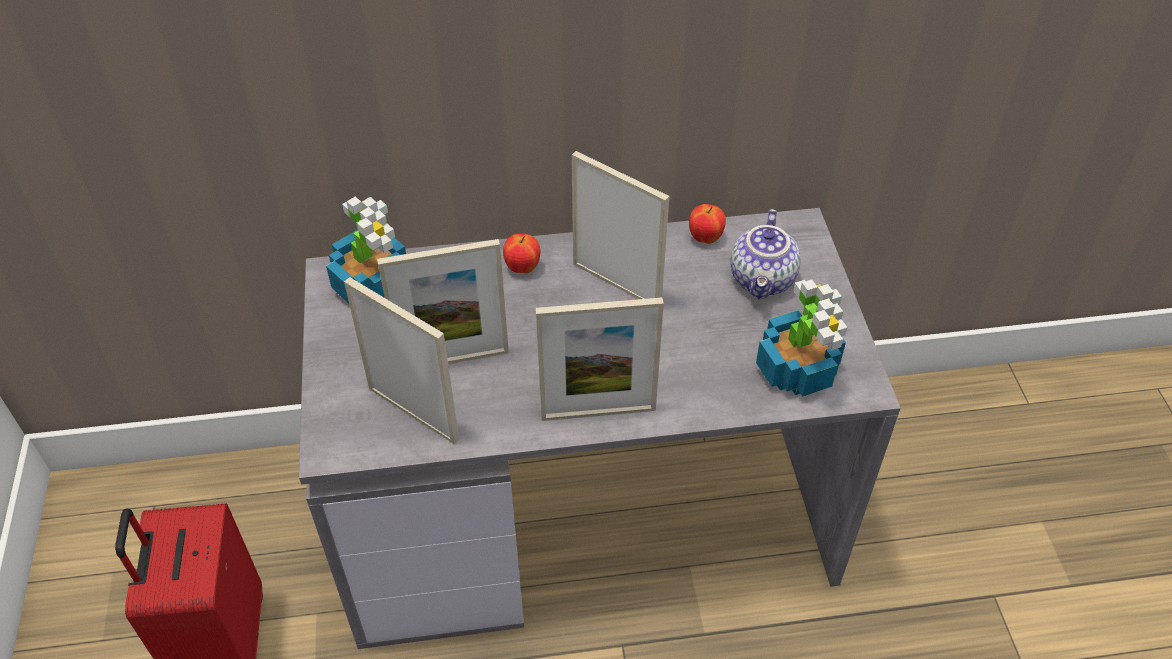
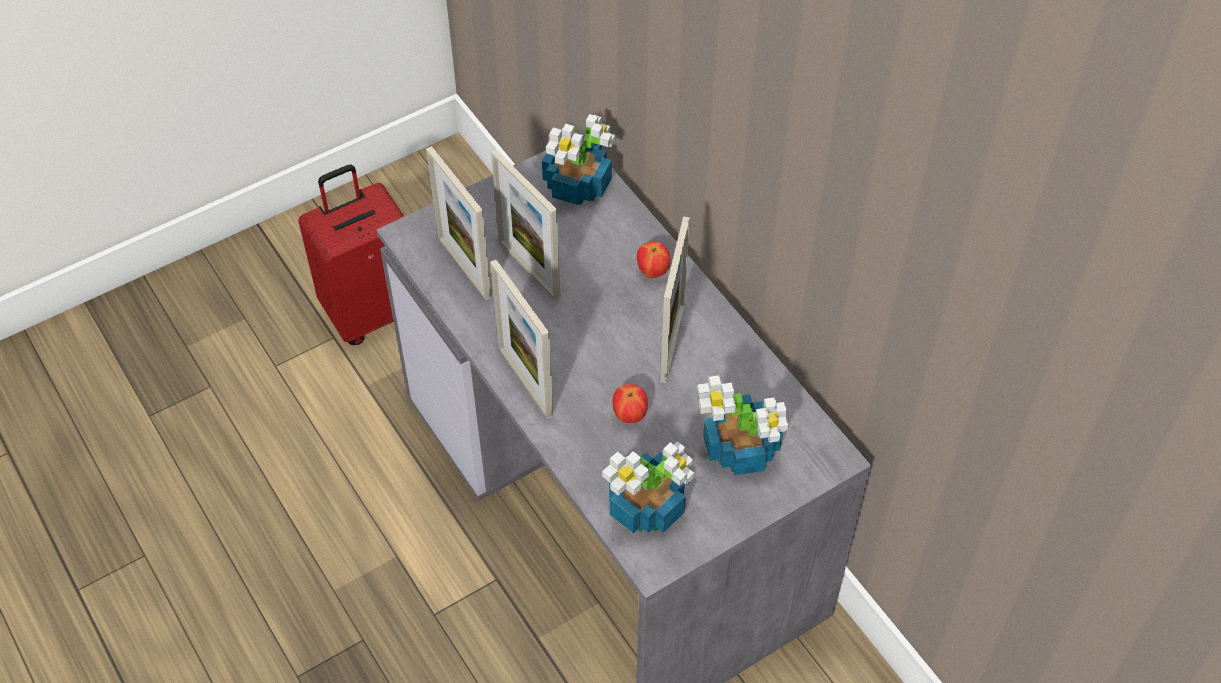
camera: 65 degrees right, 5 degrees up
(413, 414) = (464, 267): picture frame -> picture frame turned 135 degrees clockwise
(705, 238) = (769, 387): apple -> apple (629, 415)
(763, 280) = (742, 449): teapot -> potted plant

